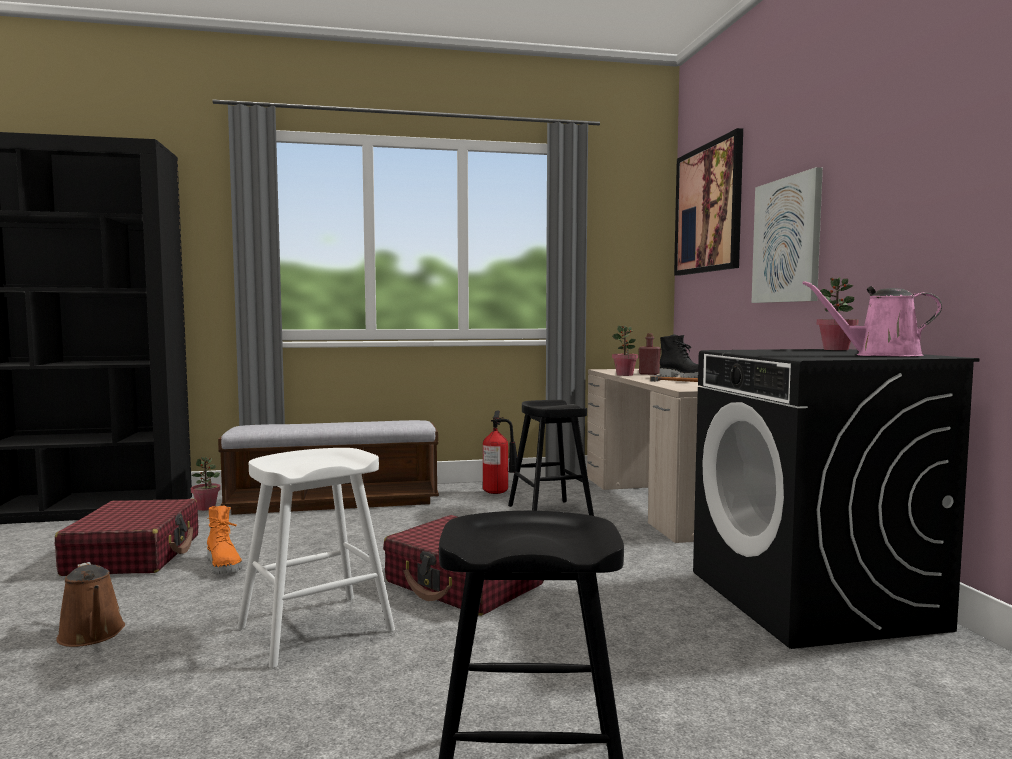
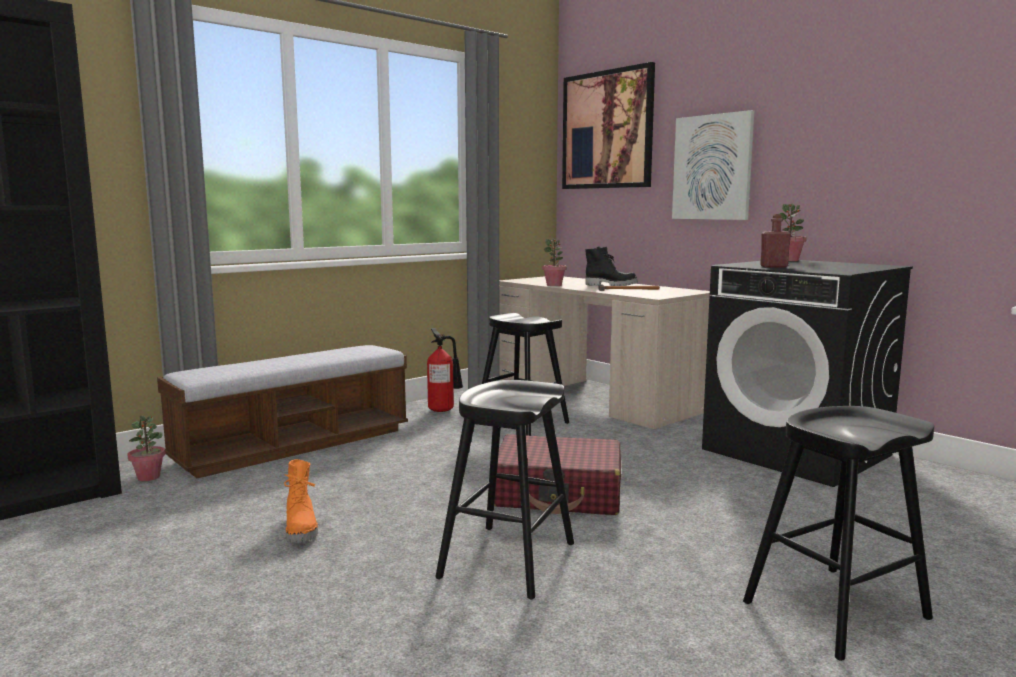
camera: 30 degrees left, 5 degrees up
(92, 635) = (296, 626): brown watering can -> none
(134, 555) = (166, 542): red suitcase -> none
(224, 566) = (302, 529): orange boot -> orange boot turned 45 degrees clockwise
(315, 630) = (507, 560): white stool -> black stool
(649, 374) = (568, 283): red bottle -> red bottle (773, 266)
(881, 355) = (856, 266): pink watering can -> none

